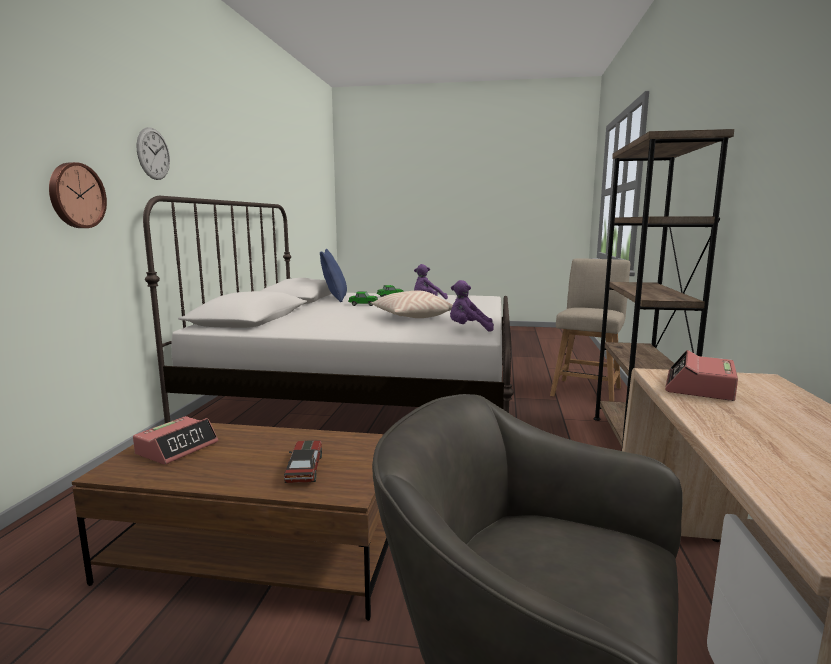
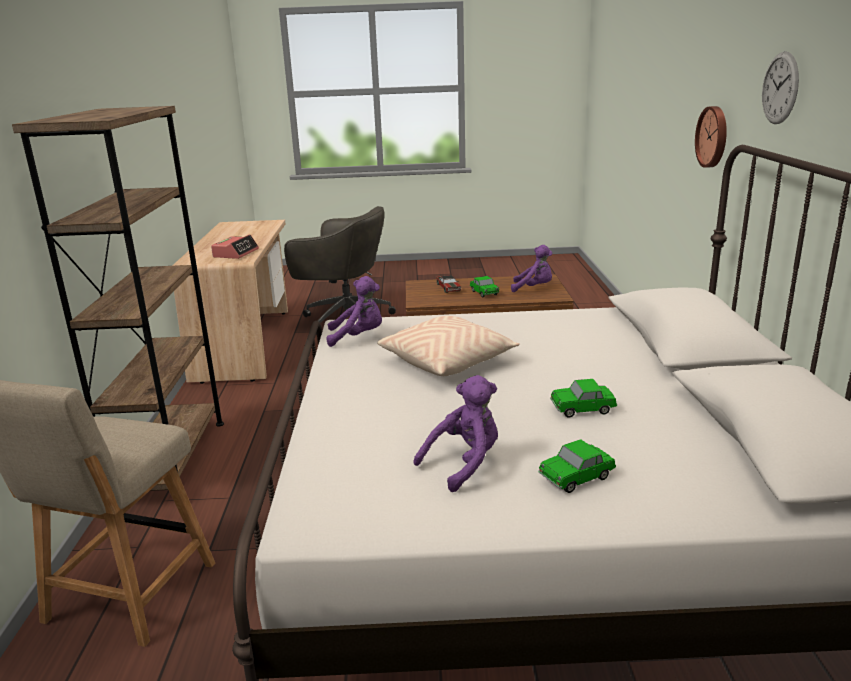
camera: 170 degrees right, 10 degrees up
(177, 448) = (534, 288): alarm clock -> purple plush toy
(263, 448) = (484, 293): none -> toy car
(334, 298) = (703, 447): blue pillow -> none

